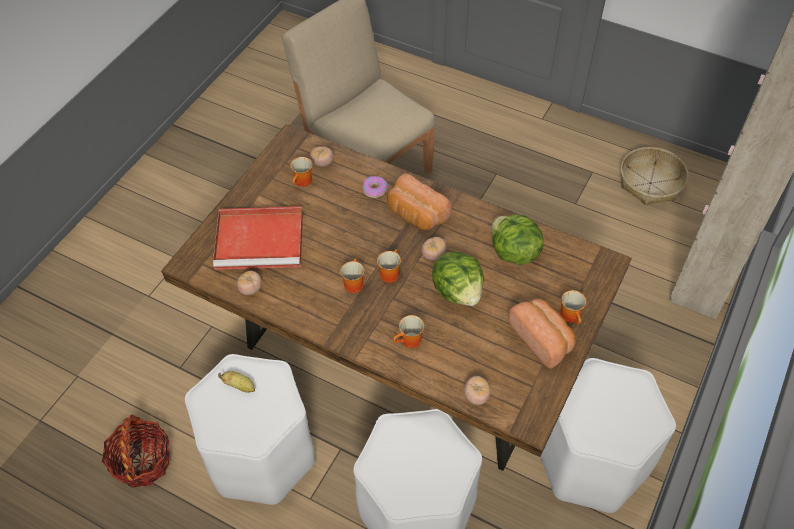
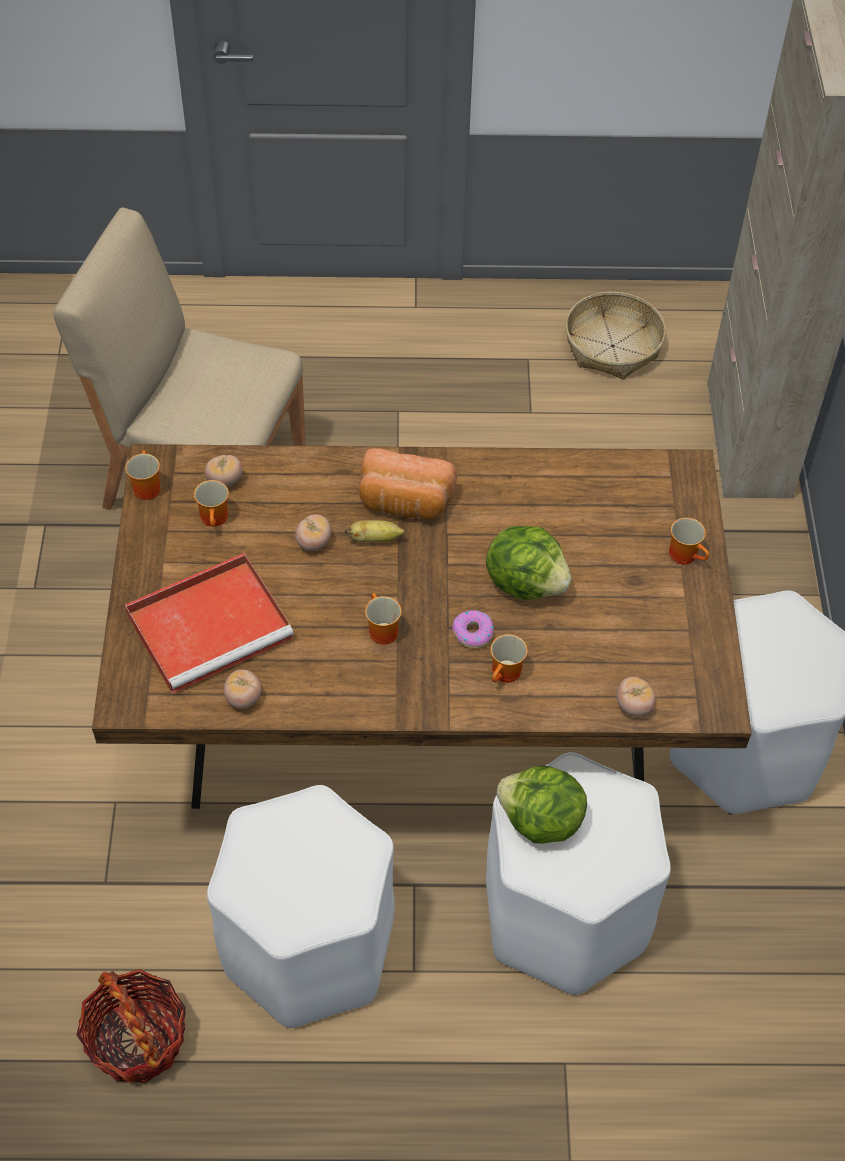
camera: 30 degrees left, 0 degrees up
(240, 386) = (280, 846): banana -> banana (375, 539)
(374, 189) = (324, 490): donut -> donut (472, 633)
(389, 273) = (419, 596): mug -> mug (145, 487)
(433, 255) = (463, 547): tomato -> tomato (313, 543)
(513, 253) = (564, 502): lettuce -> lettuce (540, 821)
(542, 338) = (668, 598): bread -> none

